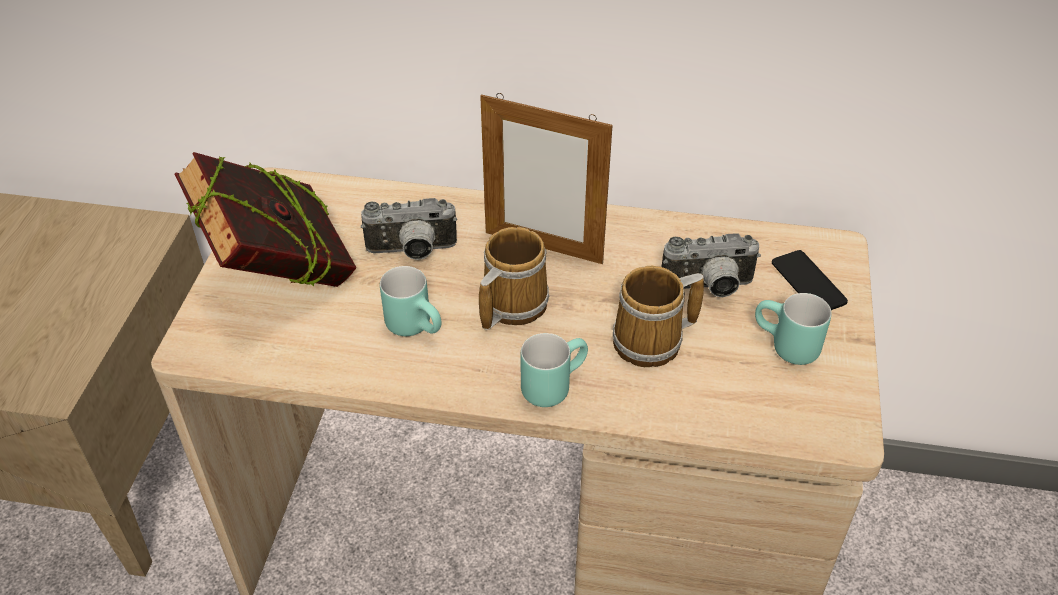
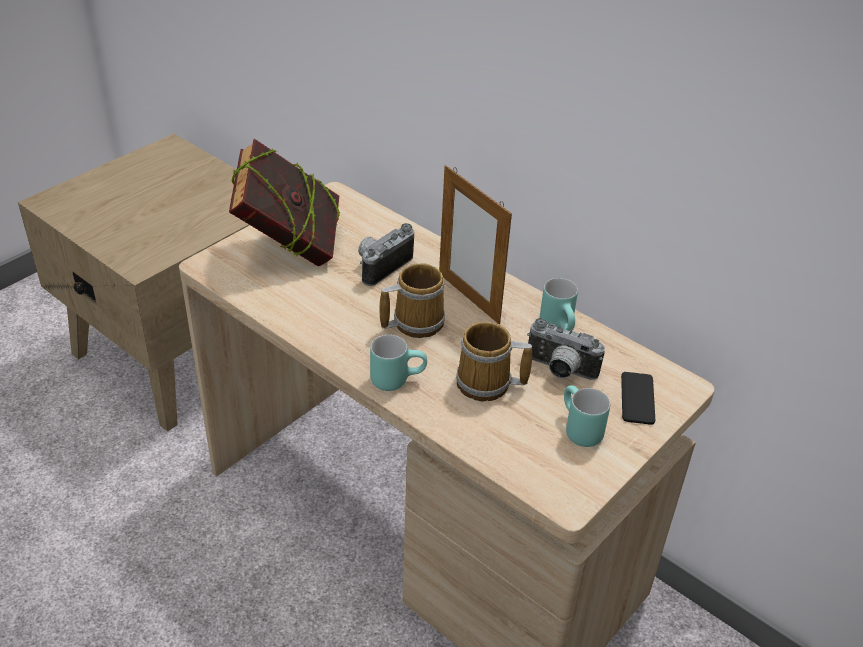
camera: 30 degrees right, 5 degrees down
(412, 252) = (381, 266): camera -> camera turned 105 degrees clockwise
(418, 326) = (345, 309): turquoise mug -> turquoise mug (561, 326)

